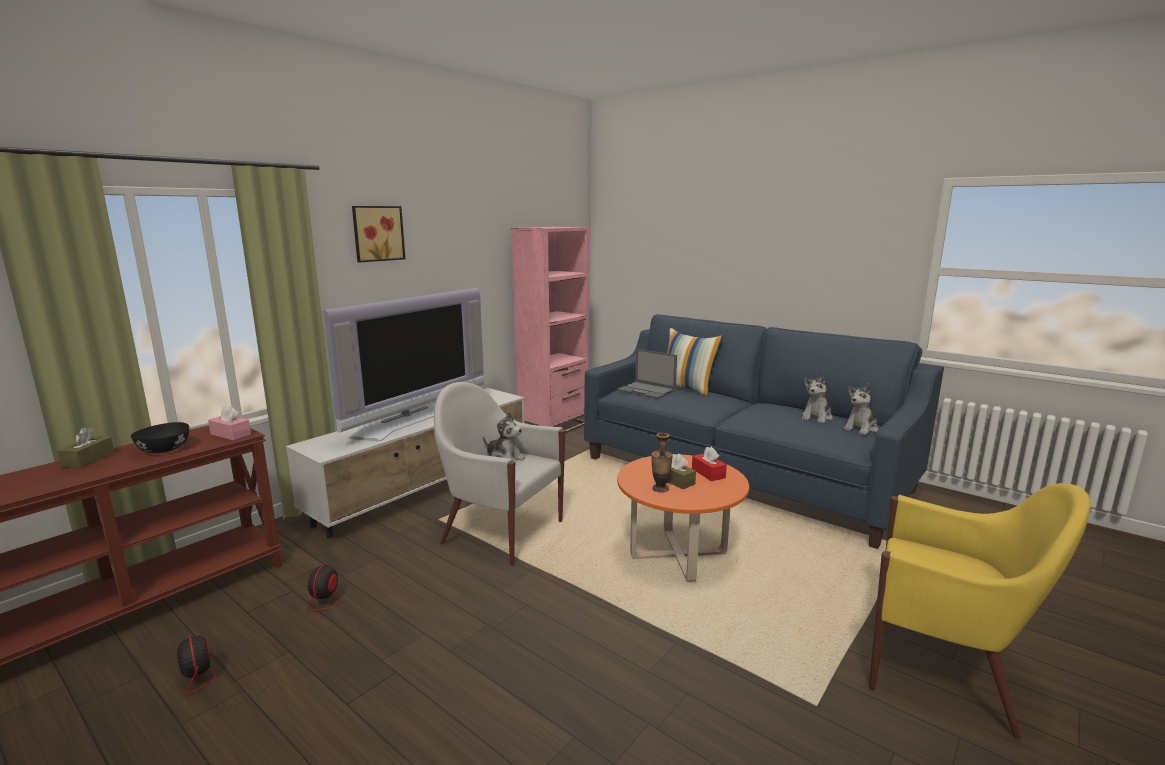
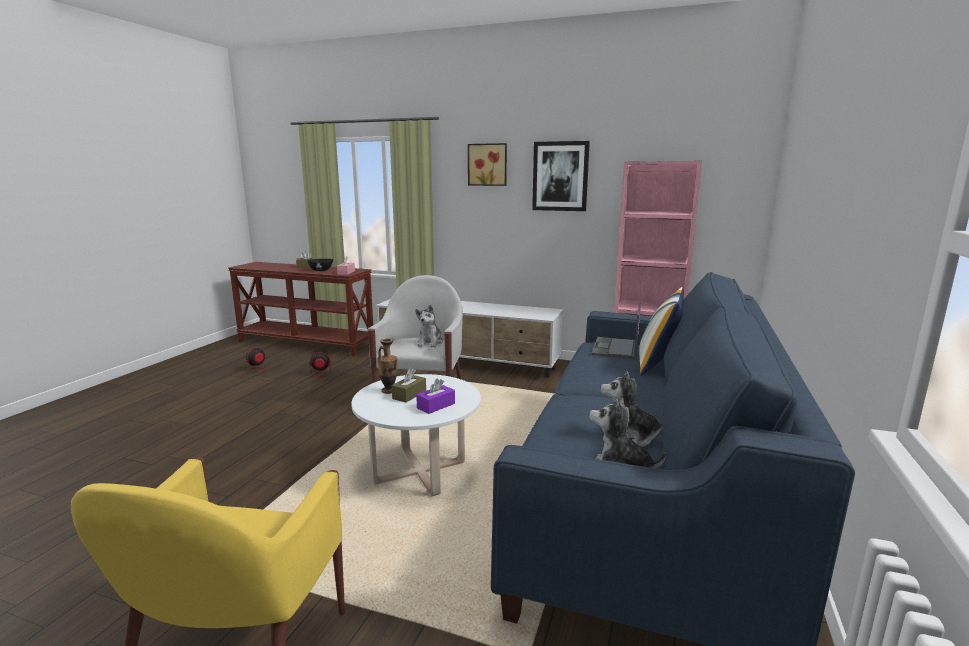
camera: 70 degrees right, 0 degrees up
(413, 419) = (465, 306): television -> none
(455, 244) = (560, 176): none -> picture
(678, 555) = (419, 472): orange coffee table -> white coffee table
(708, 473) = (436, 406): red tissue box -> purple tissue box

